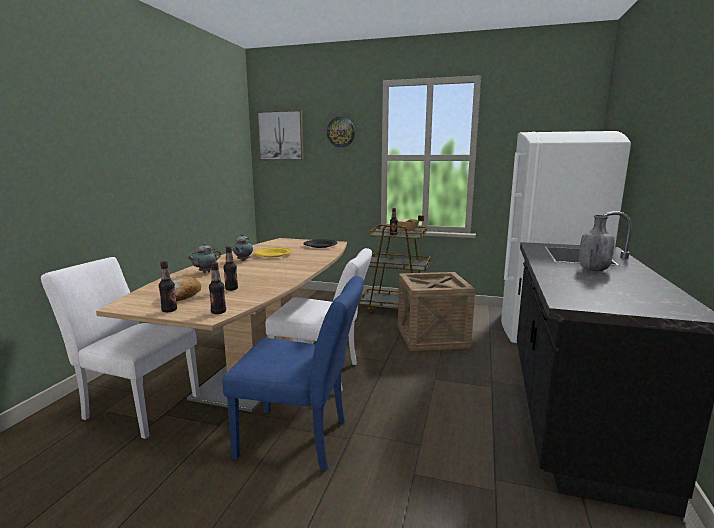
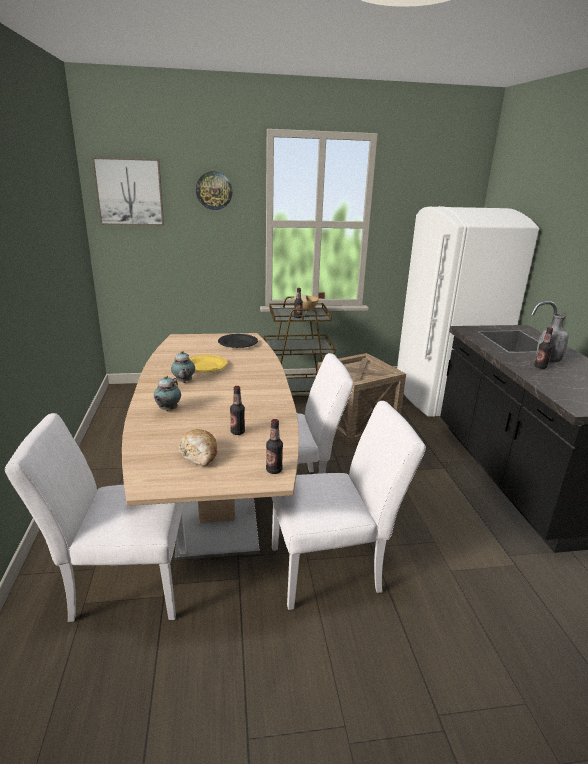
camera: 25 degrees left, 10 degrees up
(169, 310) = (216, 480): bottle -> bottle (540, 367)
(301, 439) = (334, 568): blue chair -> white chair

